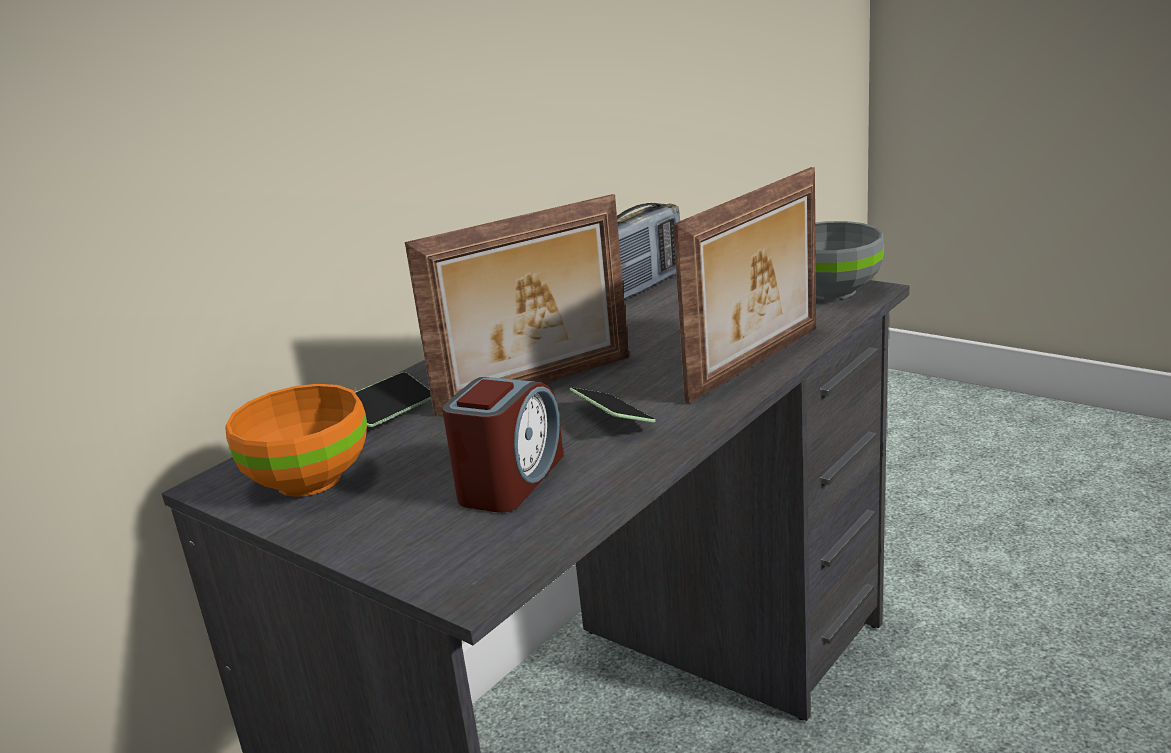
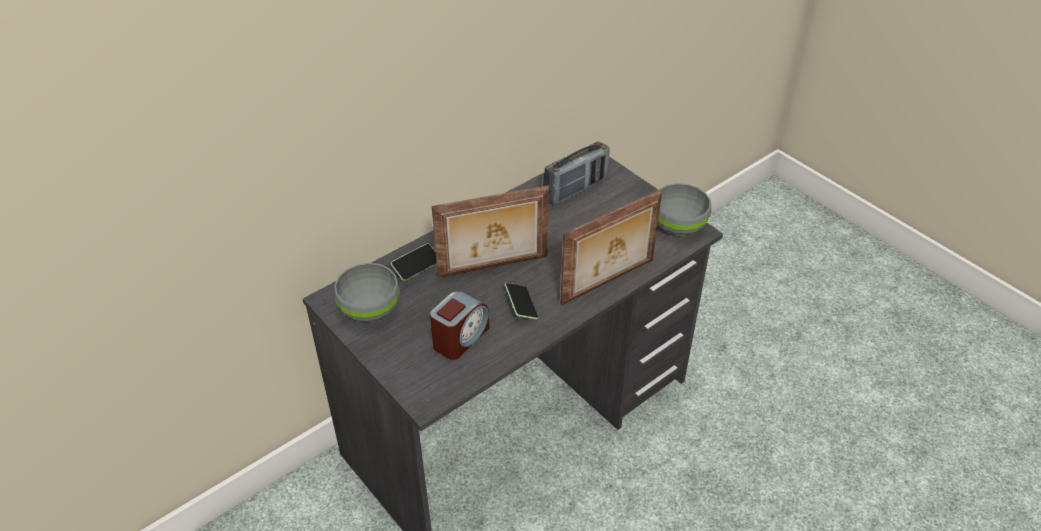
camera: 10 degrees right, 20 degrees up
(307, 479) = (369, 309): orange bowl -> grey bowl

